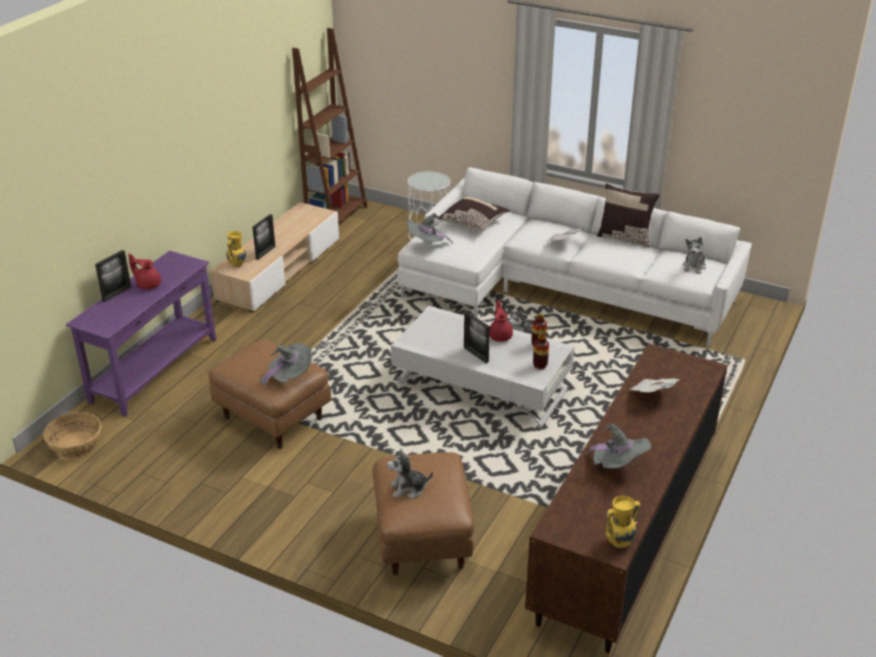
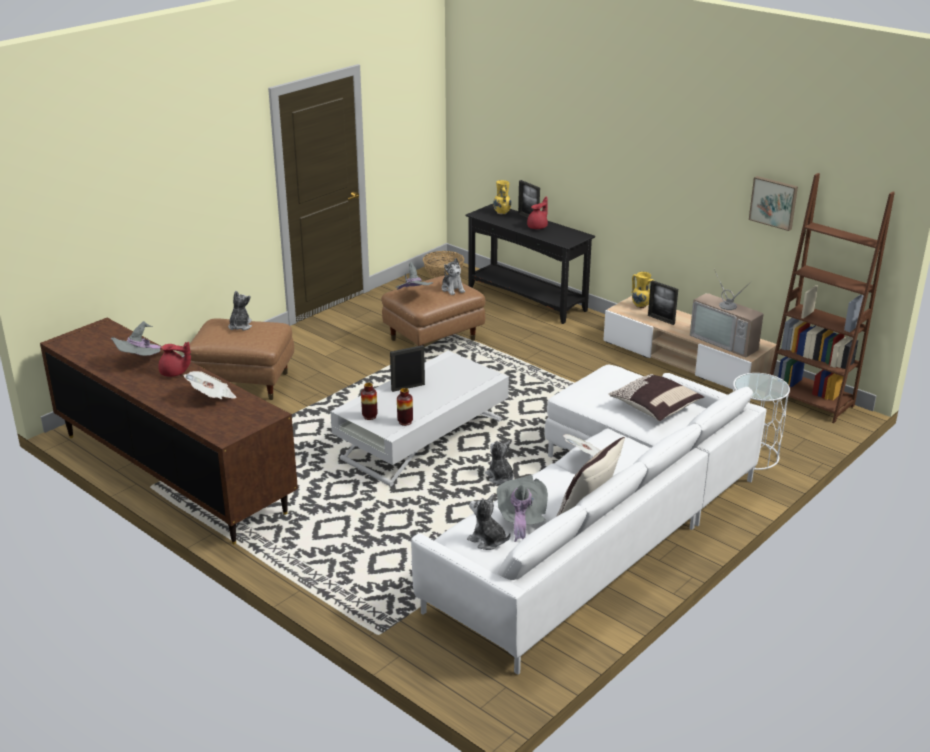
camera: 105 degrees right, 5 degrees down
(154, 369) = (527, 299): purple console table -> black console table
(261, 354) = (452, 289): none -> plush toy
(273, 94) = (774, 202): none -> picture
(301, 222) = (726, 341): none -> television
(426, 244) = (607, 372): grey hat -> grey hat (521, 520)
(500, 336) = (432, 405): red teapot -> red teapot (174, 373)
(618, 542) = (65, 345): yellow vase -> yellow vase (502, 213)

